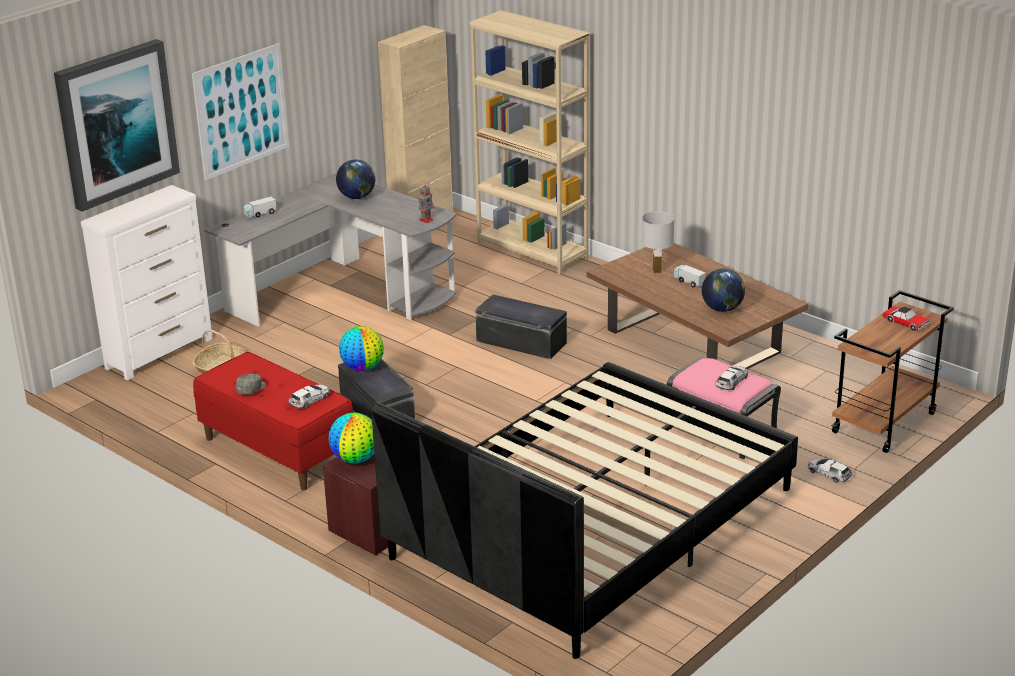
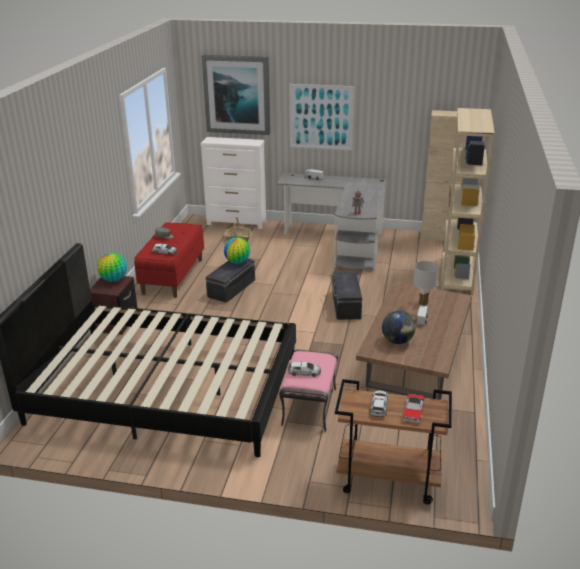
camera: 60 degrees right, 0 degrees up
(357, 197) = (361, 191): globe -> none
(828, 473) = (292, 470): toy car -> toy car (379, 406)

